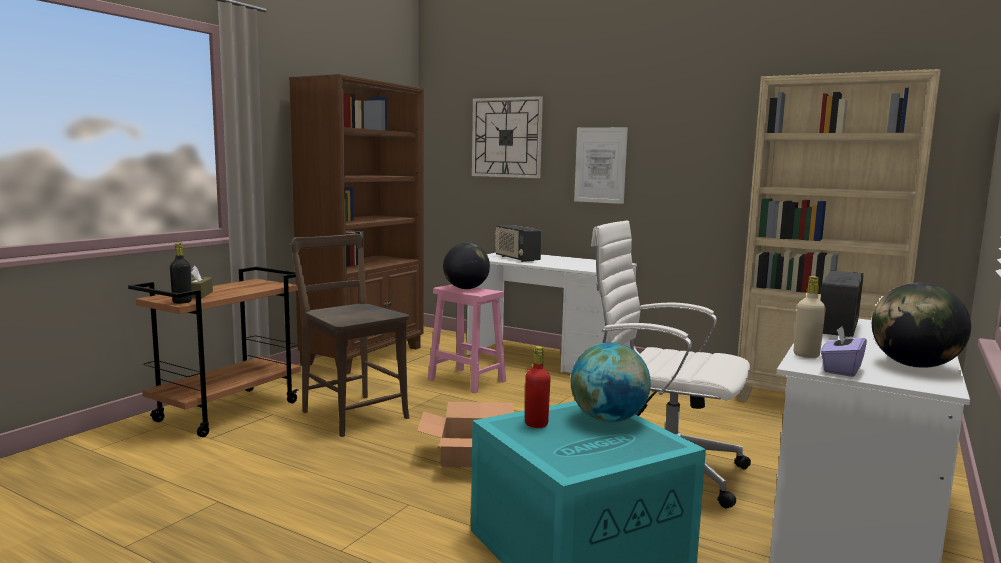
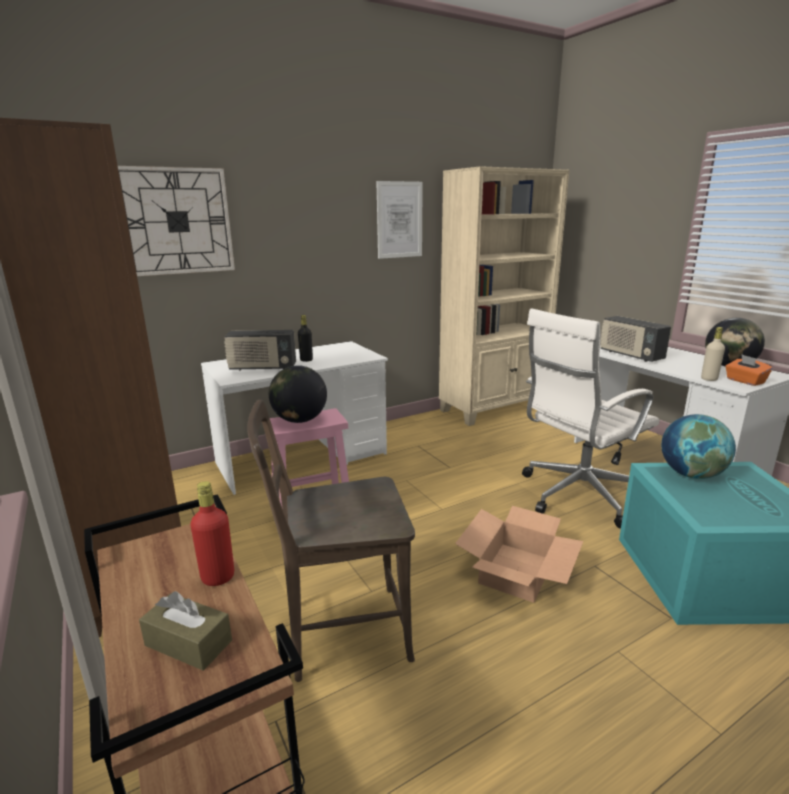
camera: 60 degrees left, 10 degrees up
(182, 302) = (248, 674): black bottle -> black bottle (306, 360)
(536, 424) = (707, 506): red bottle -> red bottle (218, 577)
(600, 165) = (303, 249): picture -> picture (399, 220)
(841, 369) = (744, 381): purple tissue box -> orange tissue box

